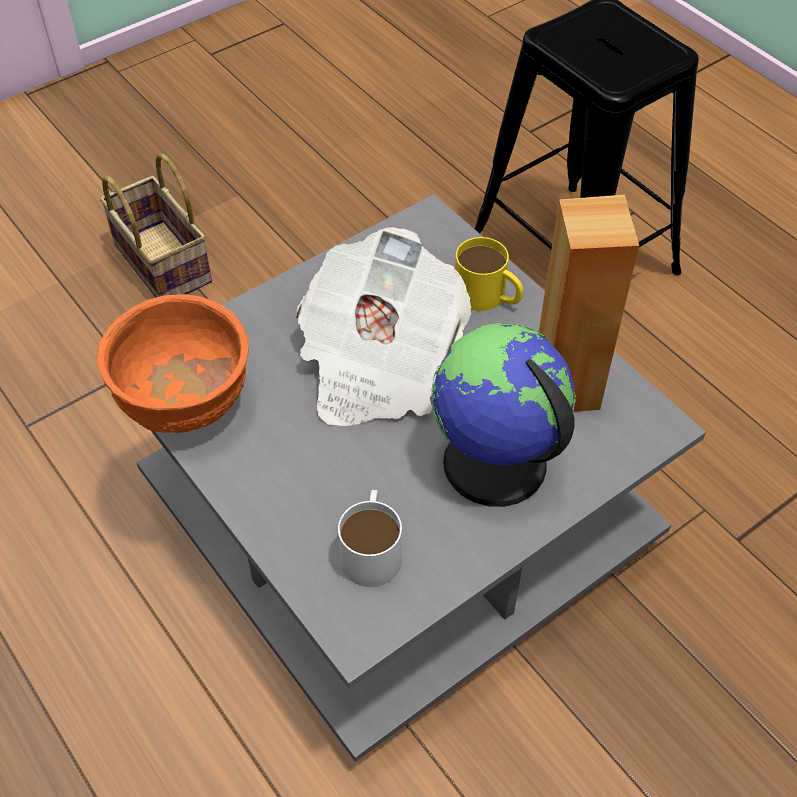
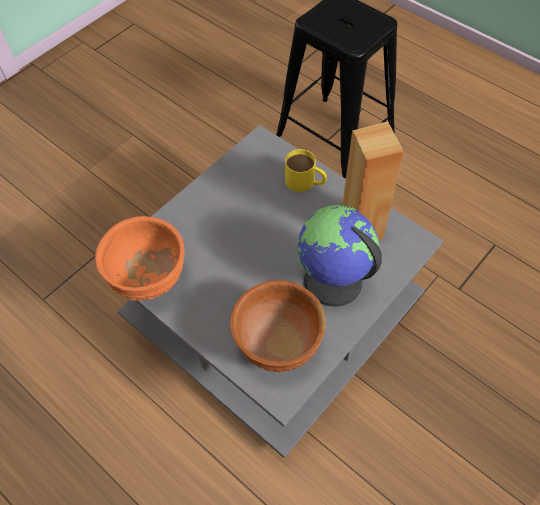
camera: 10 degrees left, 5 degrees up
(159, 262) = (96, 185): basket -> none
(372, 547) = (277, 343): white mug -> brown bowl
(378, 363) = (253, 233): newspaper -> none

